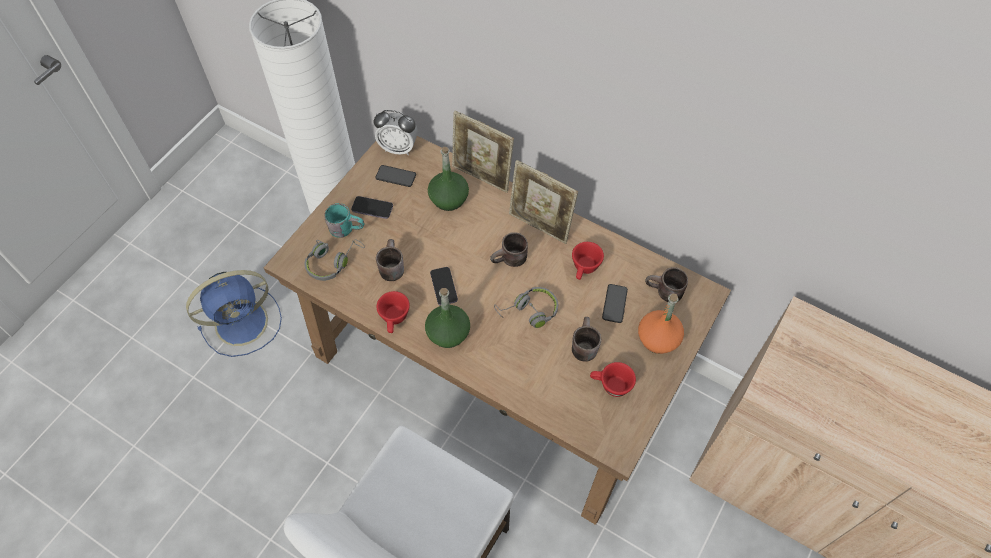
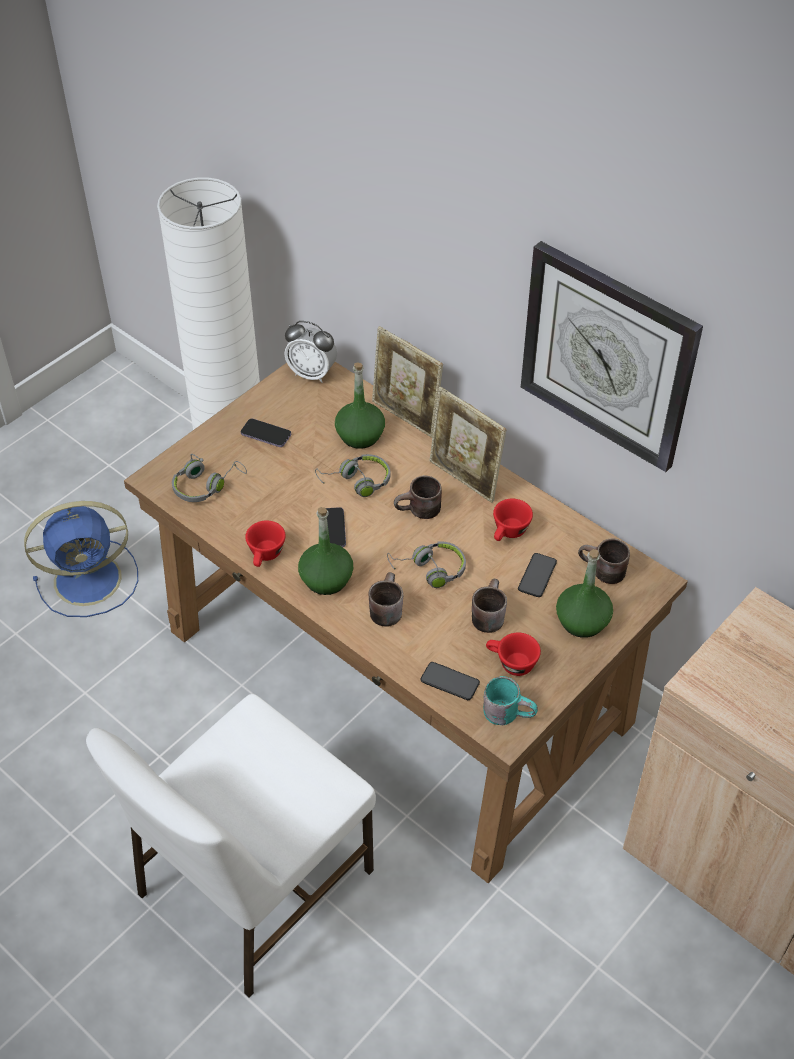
camera: 10 degrees right, 10 degrees down
(346, 227) = (231, 450): turquoise mug -> turquoise mug (508, 712)
(390, 266) = (272, 499): brown mug -> brown mug (384, 608)
(396, 176) = (301, 404): phone -> phone (450, 682)
(454, 241) = (356, 482): none -> grey headphones
(658, 339) = (582, 621): orange bottle -> green bottle
(667, 130) = (608, 356): none -> wall clock

